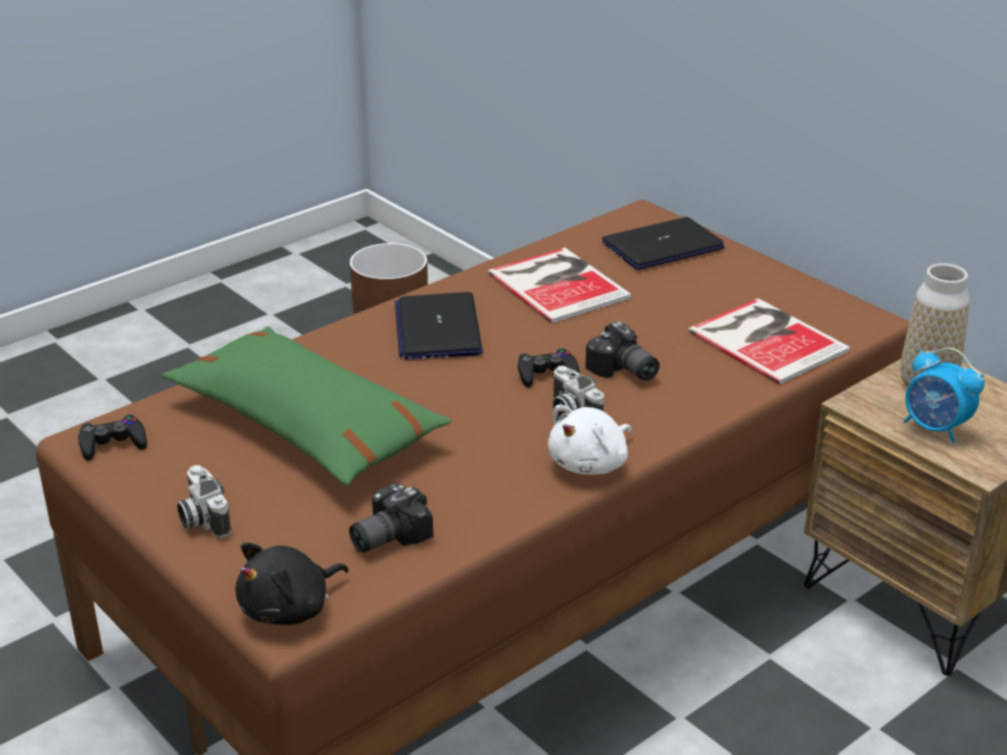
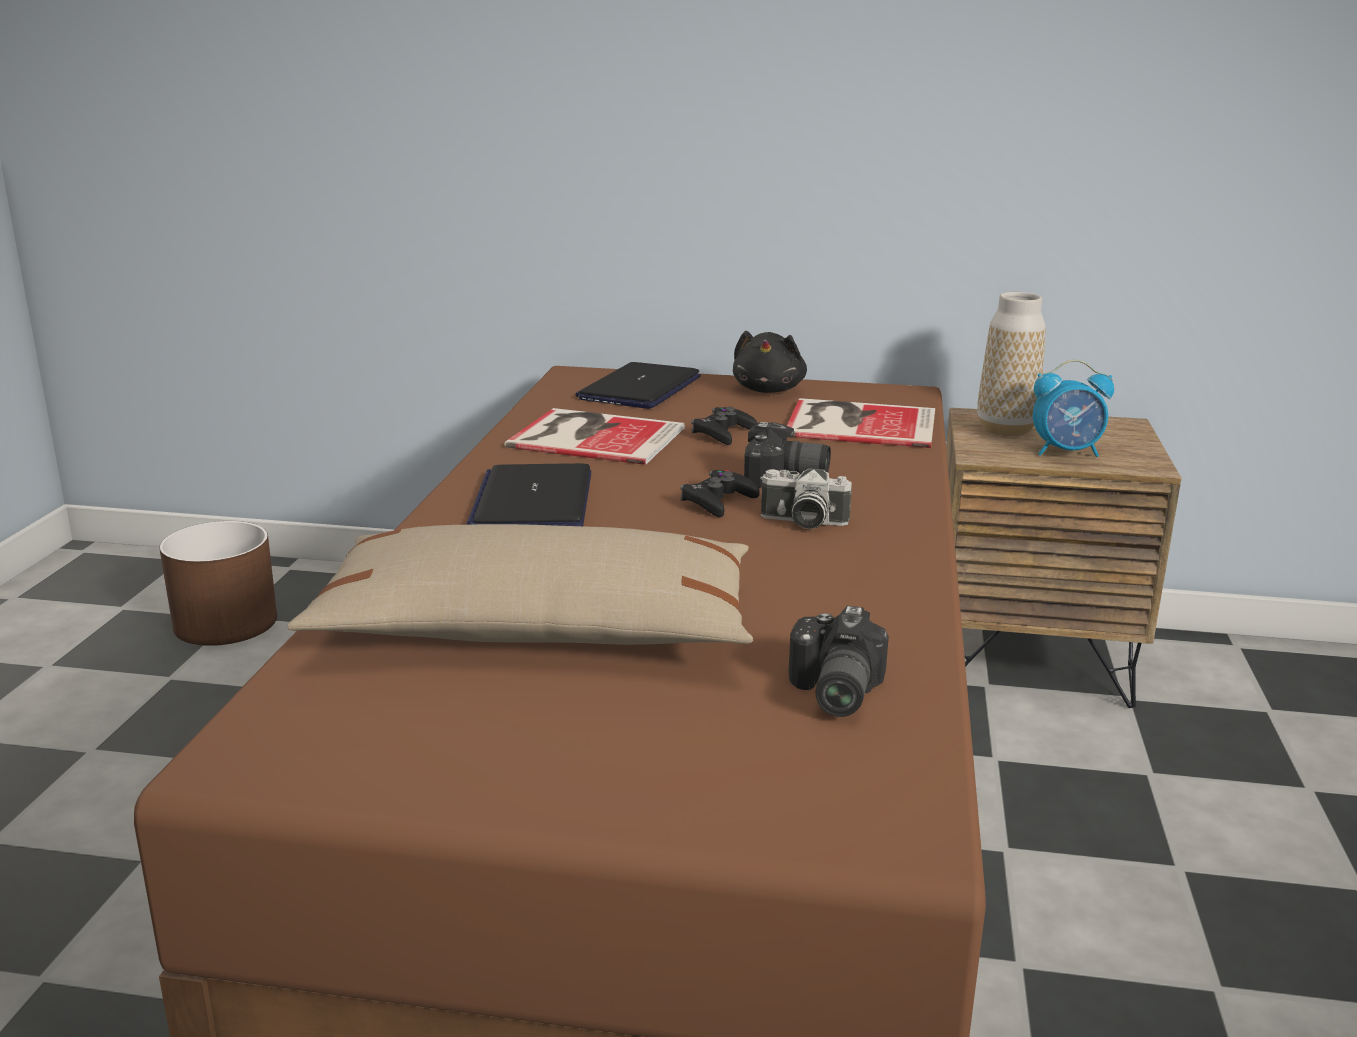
camera: 40 degrees left, 10 degrees down
(113, 443) = (283, 749): black game controller -> black game controller (723, 433)
(202, 518) = (573, 775): camera -> none
(290, 608) = (870, 816): black plush toy -> black plush toy (768, 390)
(306, 425) = (537, 630): green pillow -> beige pillow
(438, 328) = (533, 501): laptop -> laptop turned 45 degrees clockwise
(591, 464) = (901, 553): white plush toy -> none

